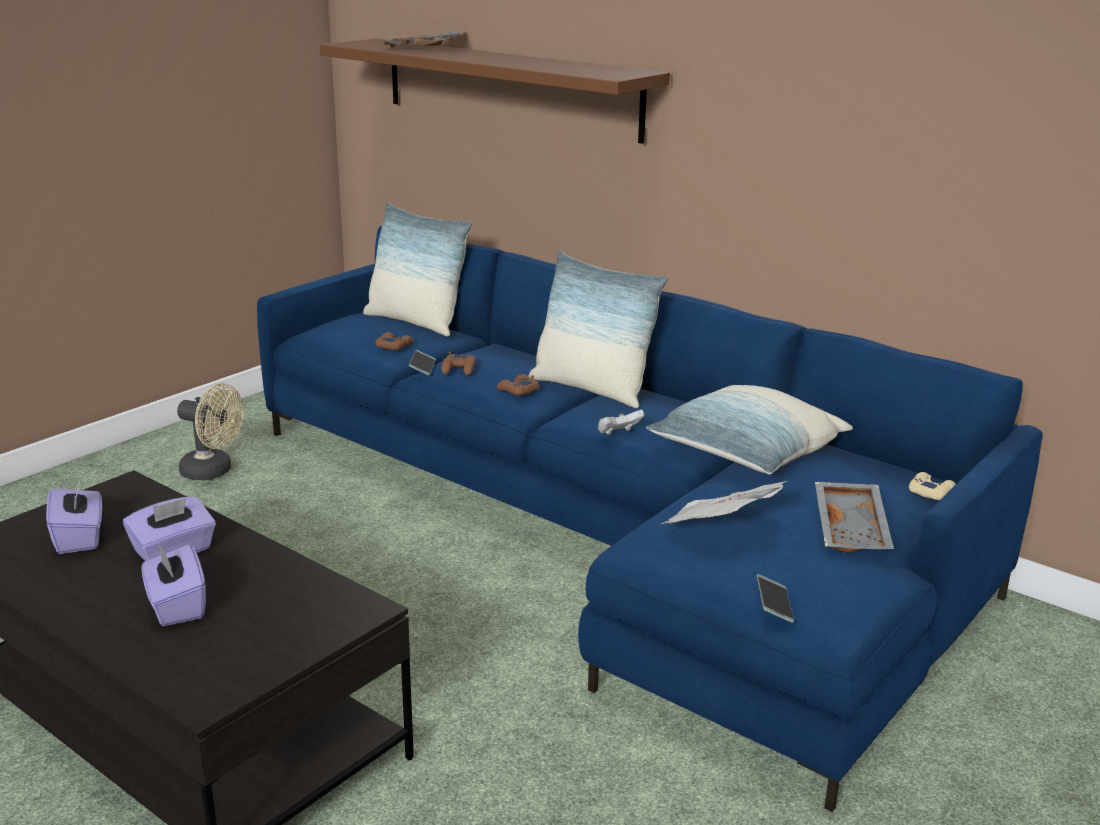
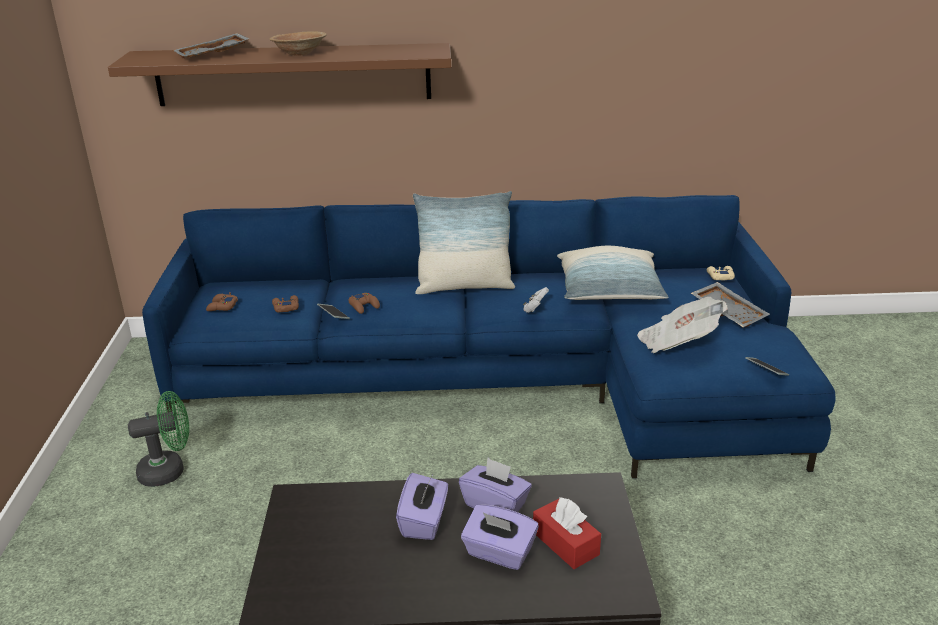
camera: 40 degrees left, 5 degrees up
(80, 538) = (339, 552): purple tissue box -> purple tissue box (495, 504)
(213, 471) = (169, 471): beige fan -> green fan
(239, 632) = (565, 543): none -> red tissue box
(415, 322) = (262, 284): pillow -> none
(495, 58) = (300, 53): none -> brown bowl
(517, 390) = (427, 305): brown game controller -> brown game controller (222, 307)

